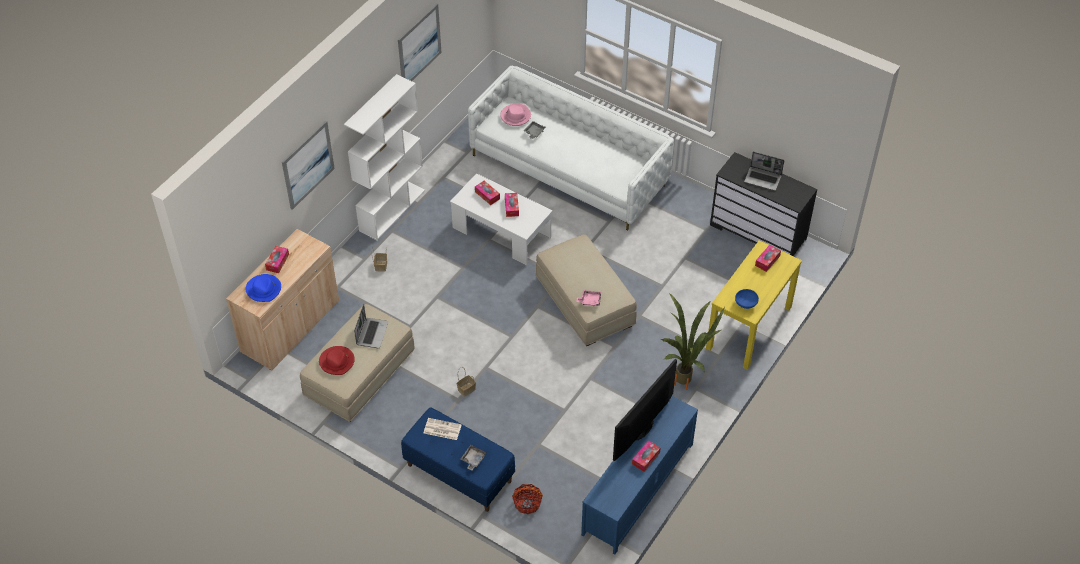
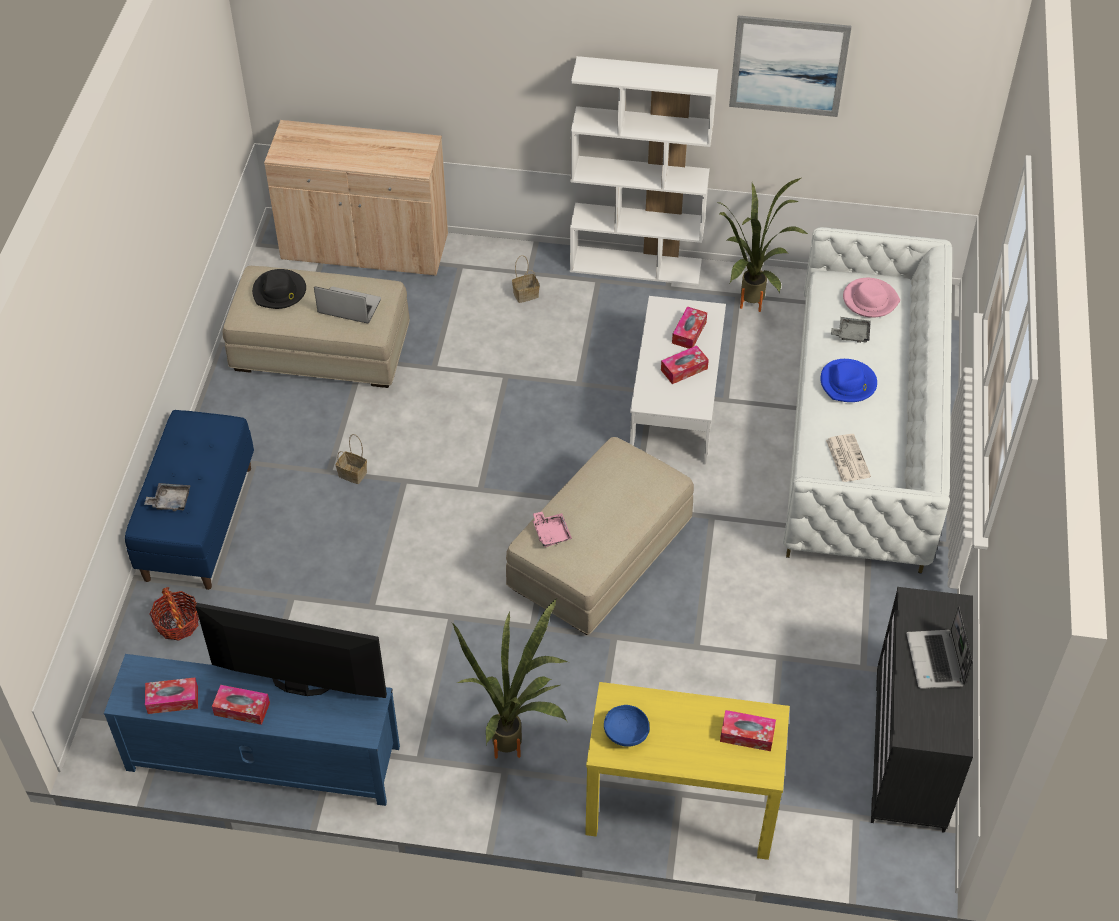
camera: 65 degrees right, 0 degrees up
(264, 289) = (314, 147): blue hat -> blue hat (848, 383)
(277, 262) = (369, 141): tissue box -> tissue box (173, 700)
(308, 165) = (487, 60): picture -> none
(337, 361) = (279, 292): red hat -> black hat
(372, 333) = (348, 307): laptop -> laptop turned 150 degrees counterclockwise
(441, 429) = (210, 446): newspaper -> newspaper (847, 458)
(455, 177) = (747, 308): none -> potted plant

